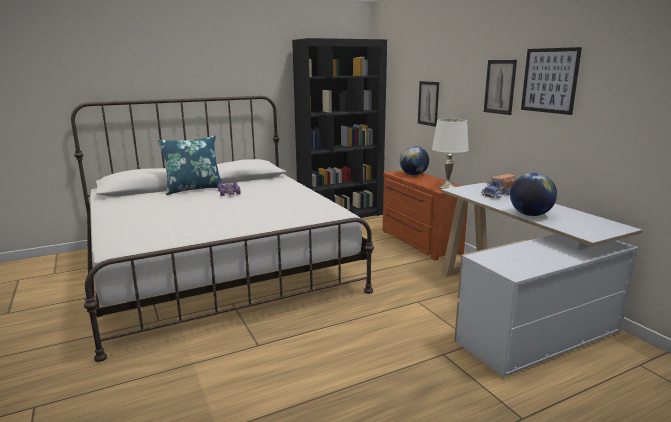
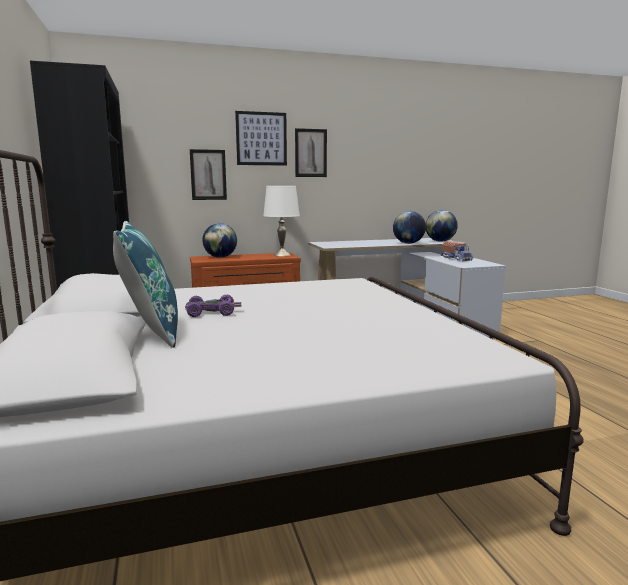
camera: 80 degrees left, 5 degrees down
(499, 194) = (351, 242): toy truck -> toy truck (456, 259)
(549, 80) = (359, 147): picture -> picture (261, 138)
(583, 229) = (440, 241): none -> globe

